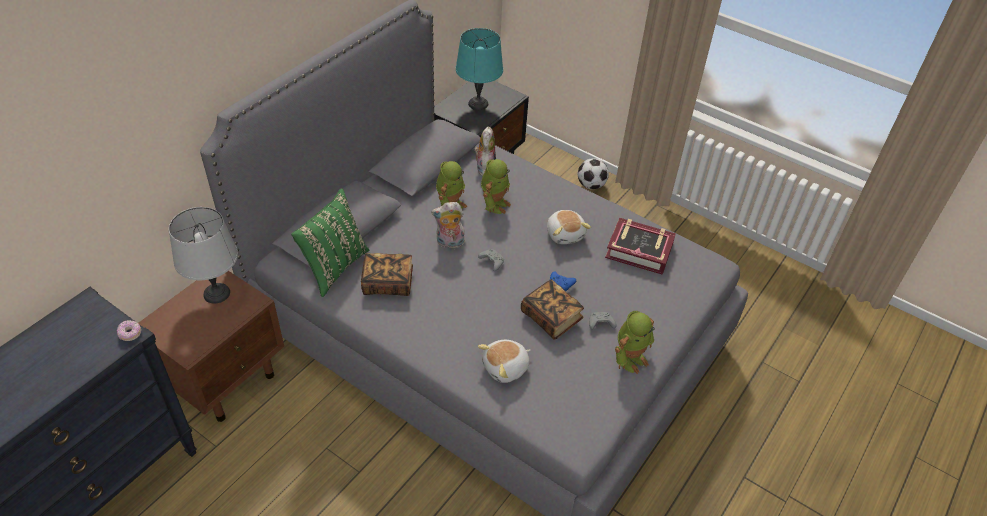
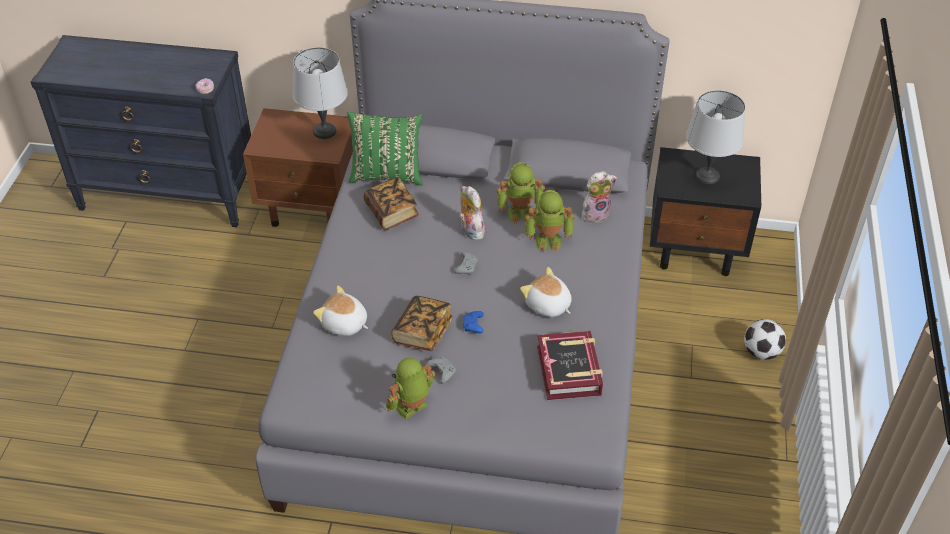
camera: 65 degrees right, 0 degrees up
(477, 104) = (706, 175): turquoise table lamp -> grey table lamp
(565, 234) = (547, 305): plush toy -> plush toy turned 90 degrees clockwise
(630, 358) = (412, 408): toy robot -> toy robot turned 120 degrees clockwise

